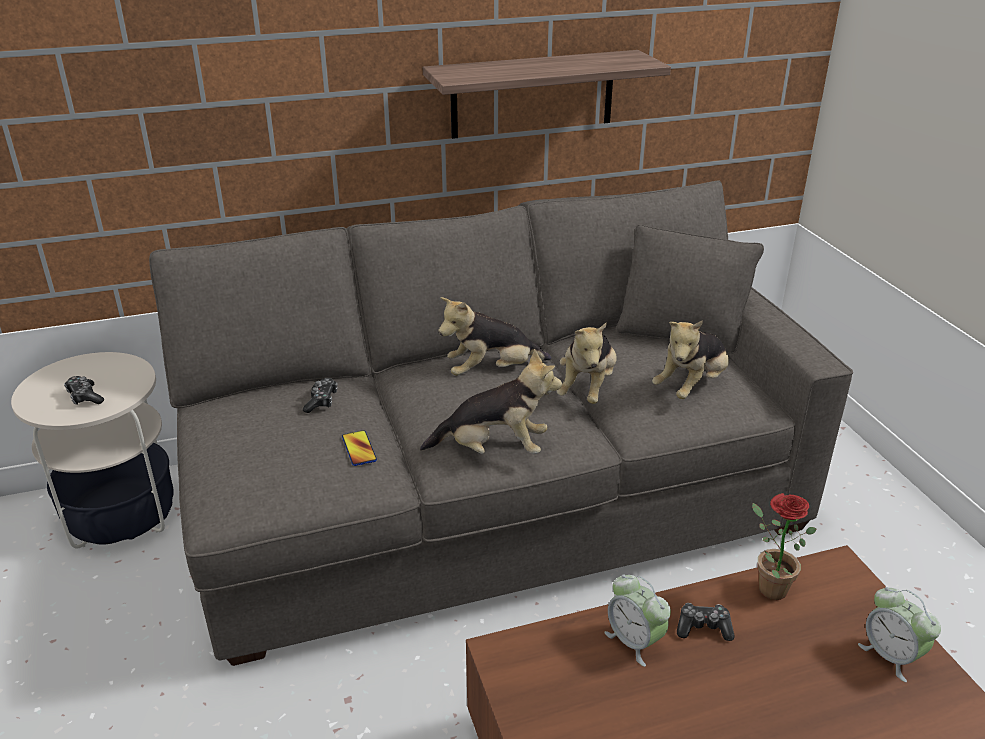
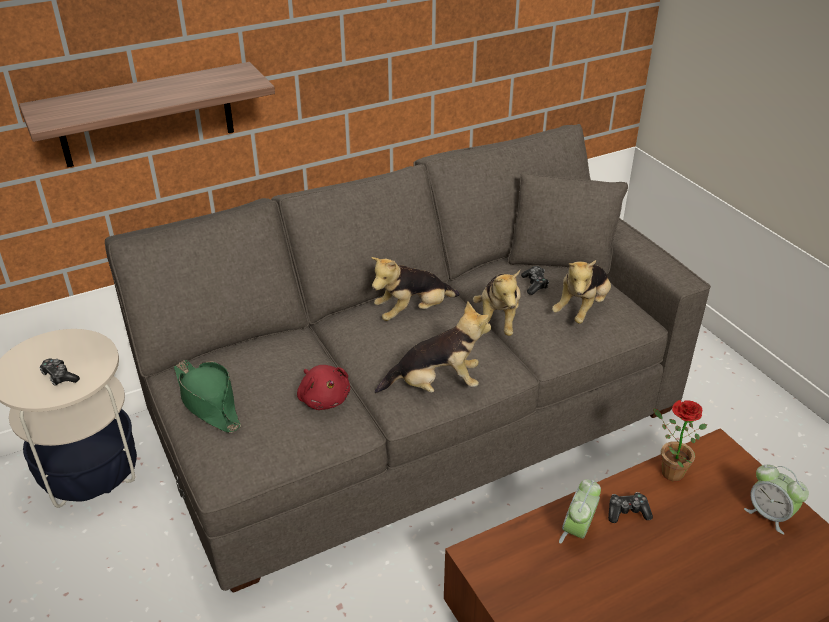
camera: 10 degrees left, 5 degrees up
(229, 438) = (208, 402): none -> green hat
(321, 401) = (277, 357): game controller -> game controller (534, 284)
(359, 449) = (324, 398): phone -> red plush toy
(532, 94) = (421, 63): shelf -> shelf (146, 115)
(634, 641) = (577, 531): alarm clock -> alarm clock turned 75 degrees clockwise

